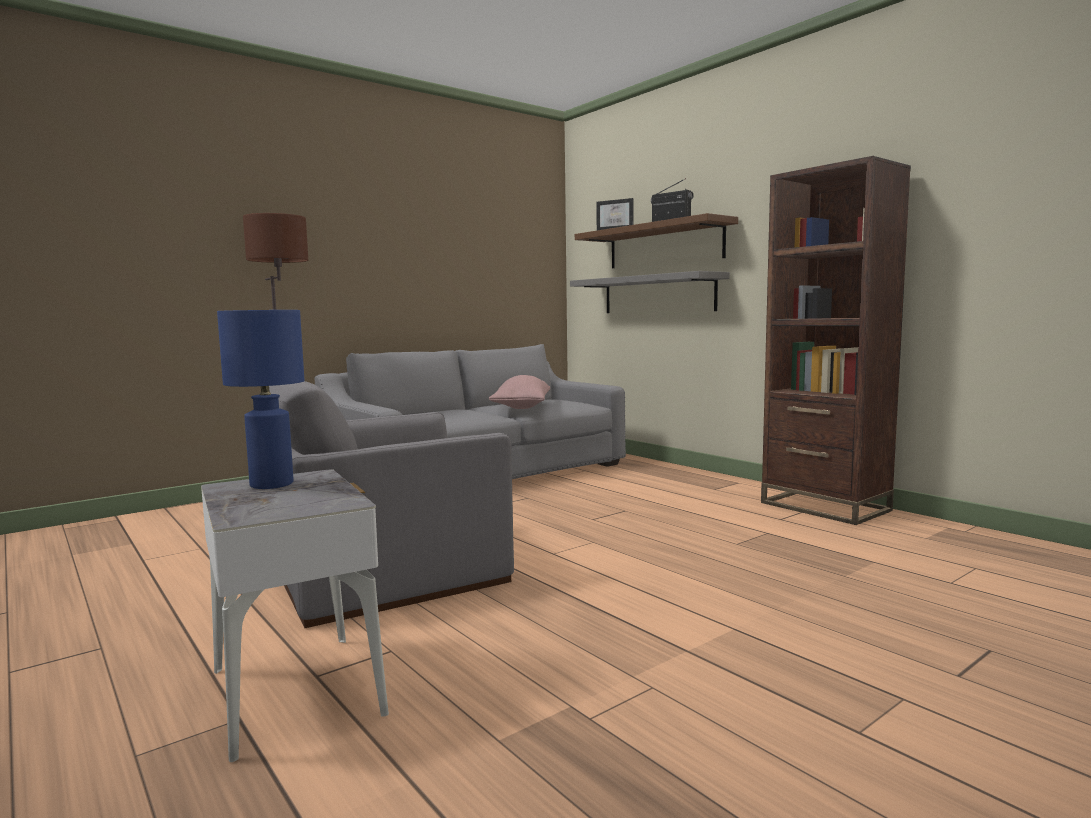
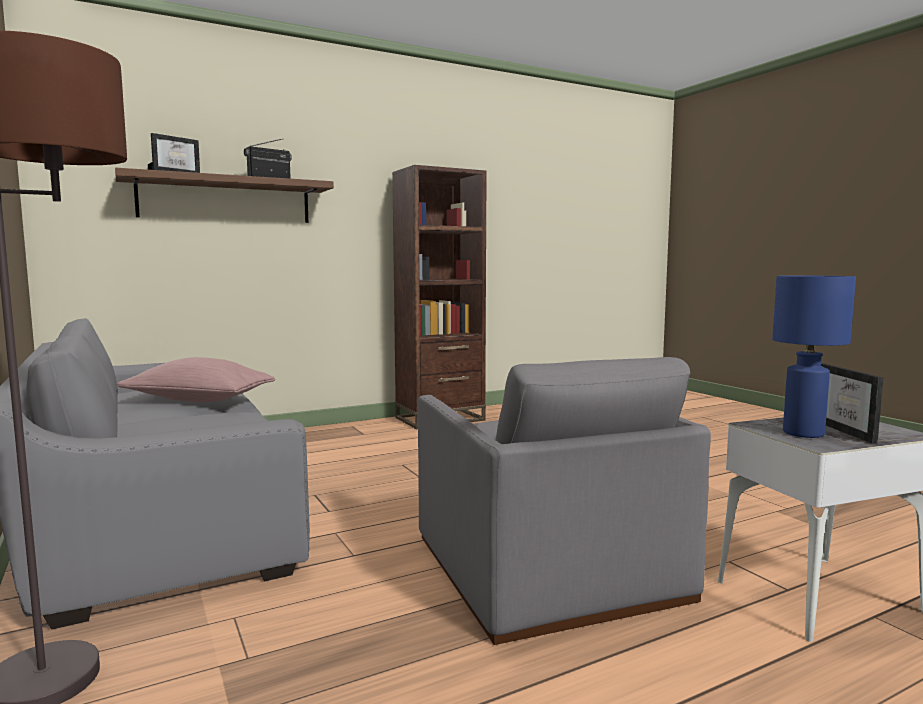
camera: 80 degrees left, 0 degrees up
(263, 499) = (854, 432): none -> picture frame
(657, 294) = (219, 253): grey shelf -> none

